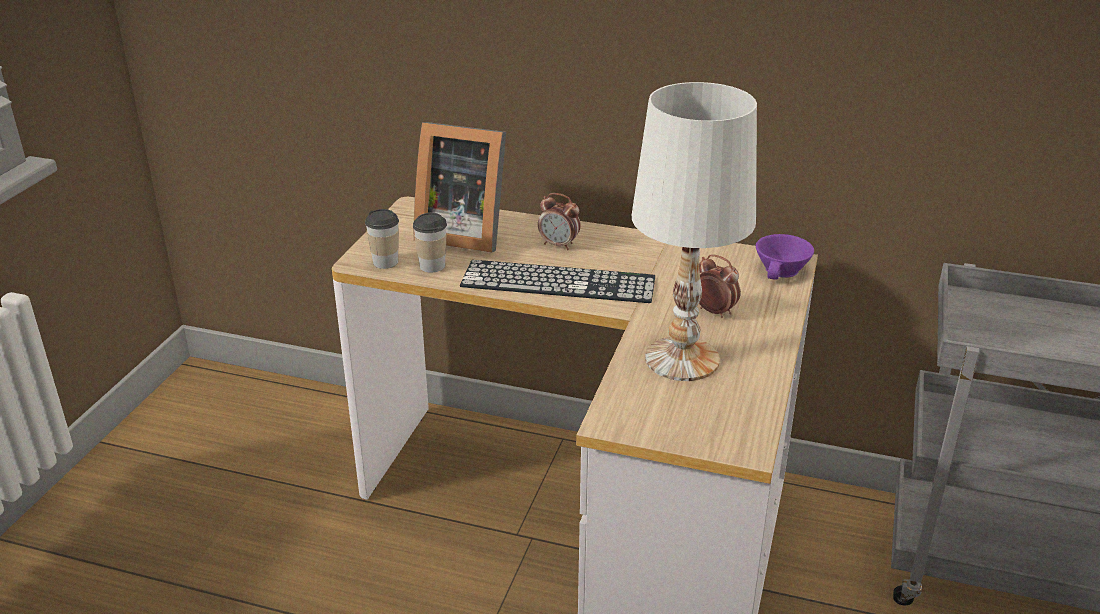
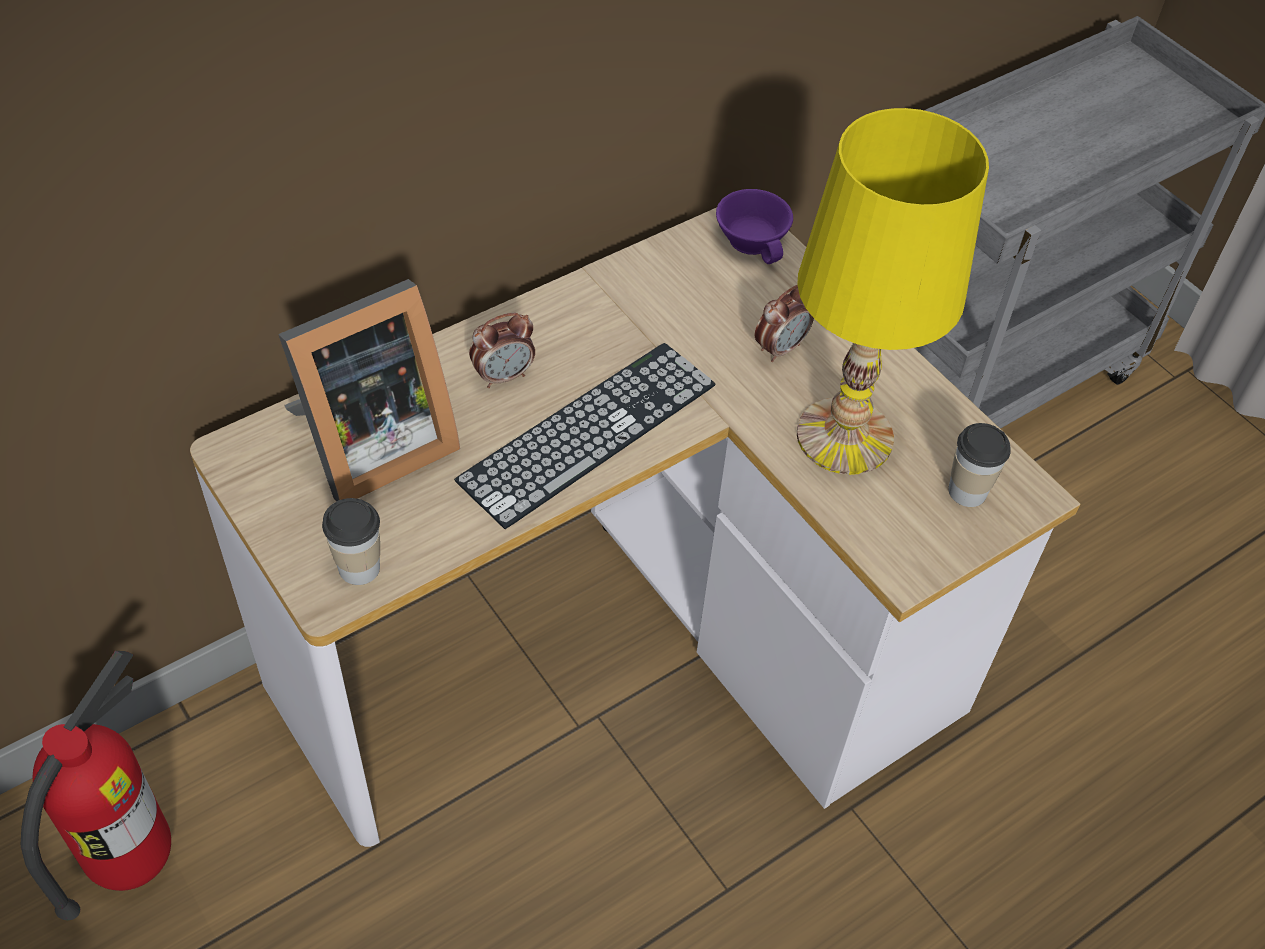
camera: 55 degrees left, 20 degrees up
(282, 429) = (132, 860): none -> fire extinguisher
(432, 266) = (422, 525): cup -> cup (967, 491)
(681, 359) = (843, 437): white table lamp -> yellow table lamp
(714, 311) = (780, 348): alarm clock -> alarm clock turned 150 degrees clockwise

